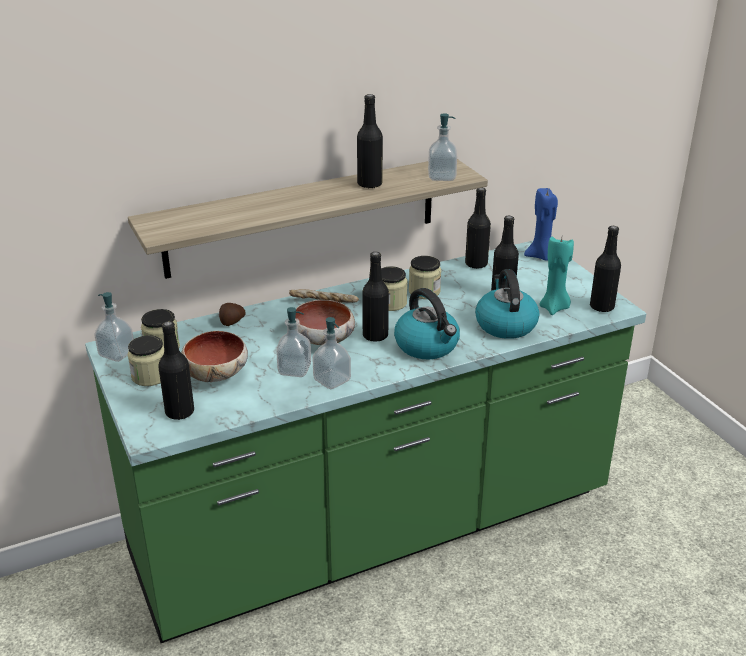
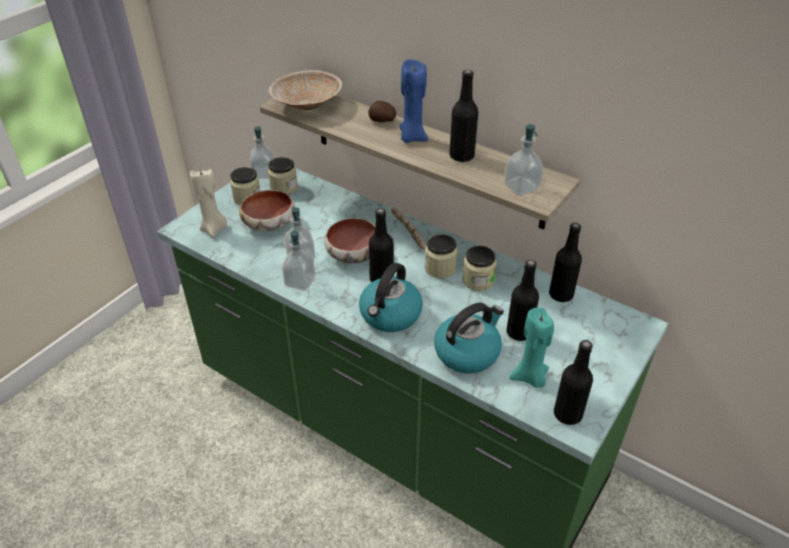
camera: 60 degrees right, 10 degrees up
(179, 412) = (214, 229): black bottle -> beige candle
(183, 224) = (306, 105): none -> beige bowl
(231, 322) = (340, 202): potato -> potato (382, 121)
(541, 256) = (625, 334): blue candle -> blue candle (412, 137)

